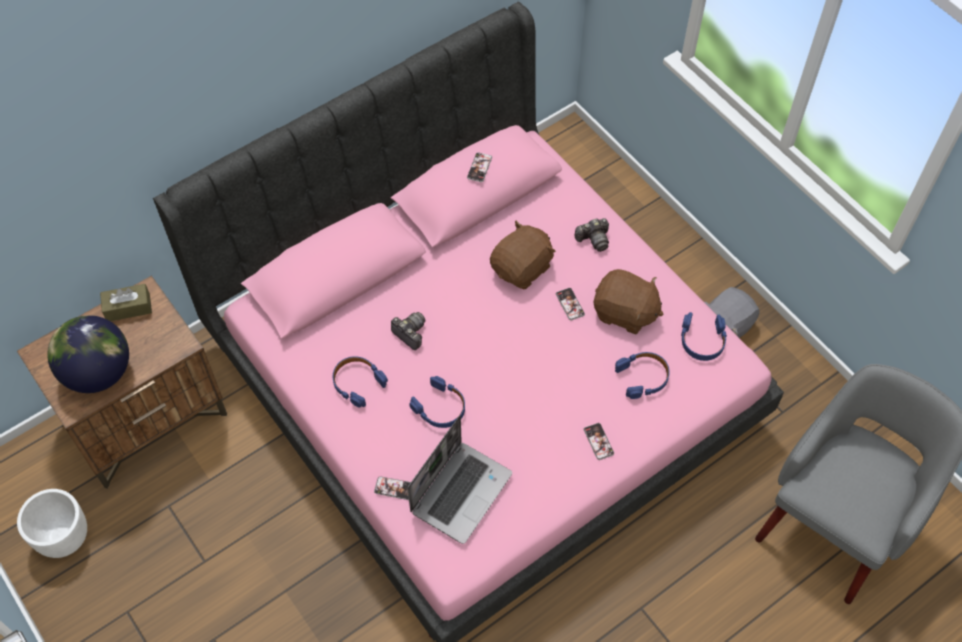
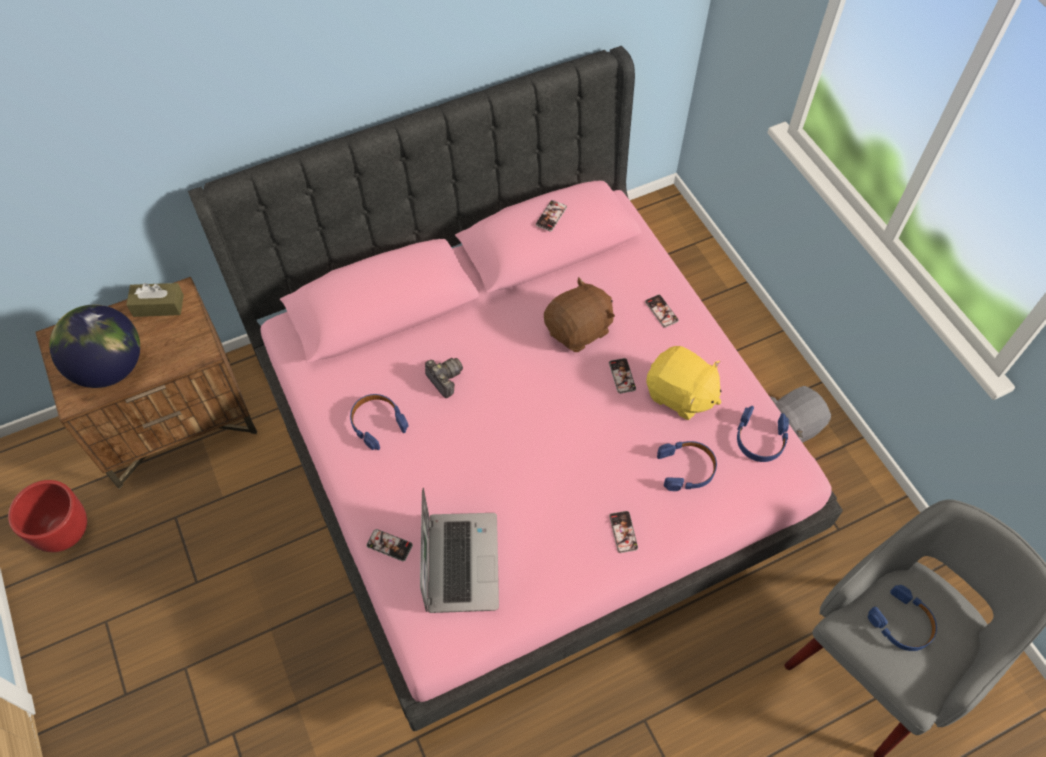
camera: 10 degrees right, 0 degrees up
(63, 537) = (64, 531): white planter -> red planter
(440, 408) = (458, 465): blue headphones -> blue headphones (902, 623)
(461, 491) = (460, 561): laptop -> laptop turned 45 degrees counterclockwise
(593, 239) = (661, 311): camera -> phone
(625, 313) = (680, 395): brown plush toy -> yellow plush toy

